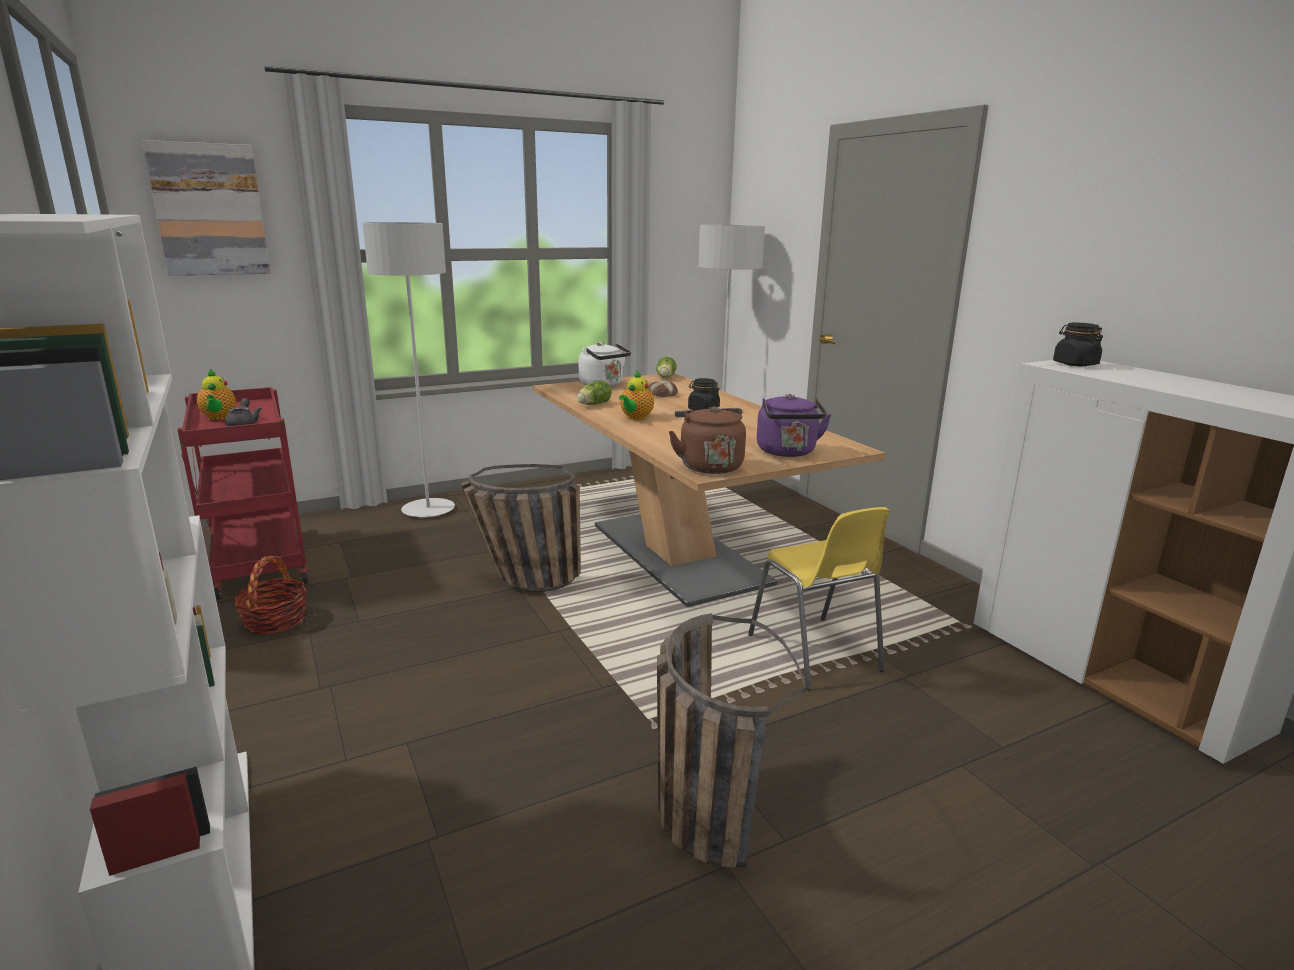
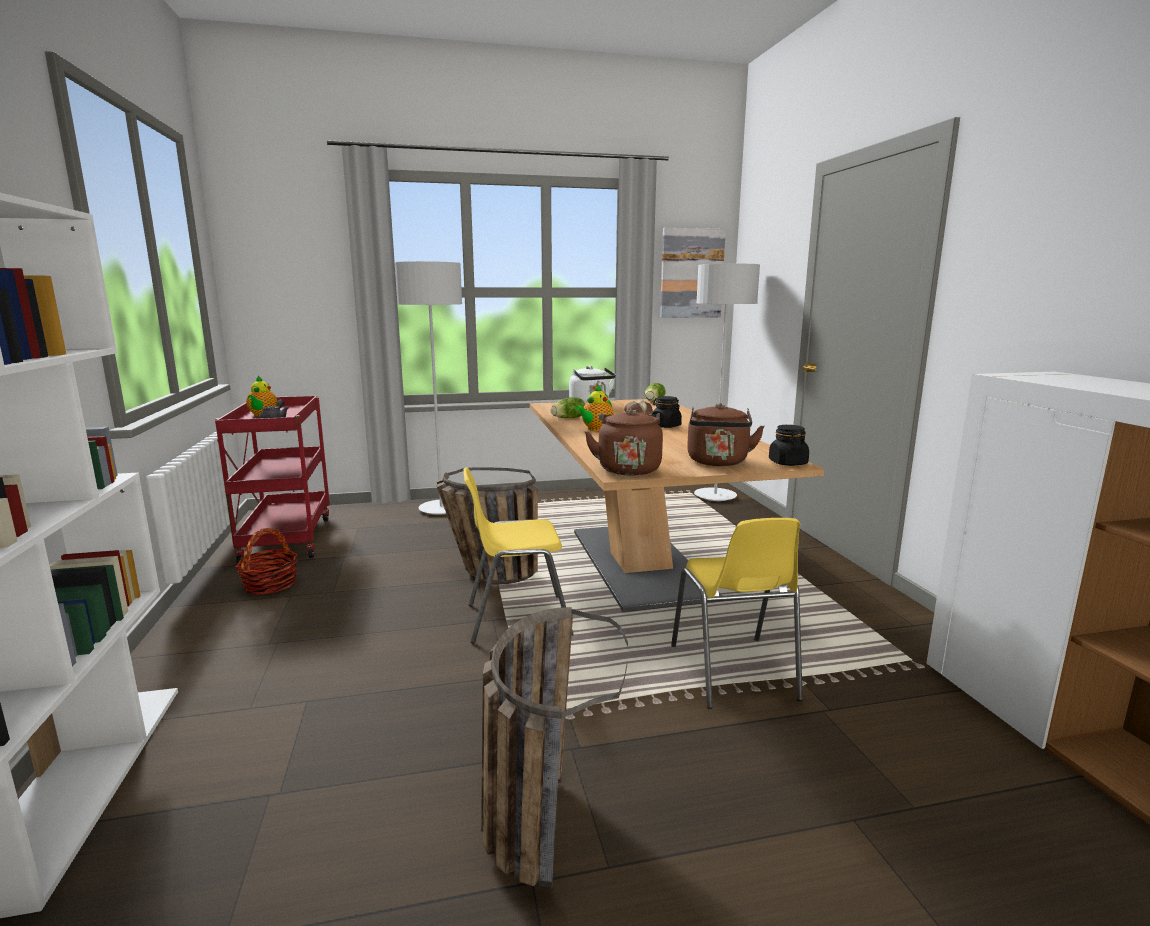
camera: 15 degrees right, 5 degrees down
(210, 210) = (283, 255): picture -> picture (691, 273)
(583, 627) = (517, 619): none -> yellow chair
(787, 452) = (718, 462): purple kettle -> brown kettle
(1075, 364) = (1040, 375): black jar -> black jar (787, 463)

